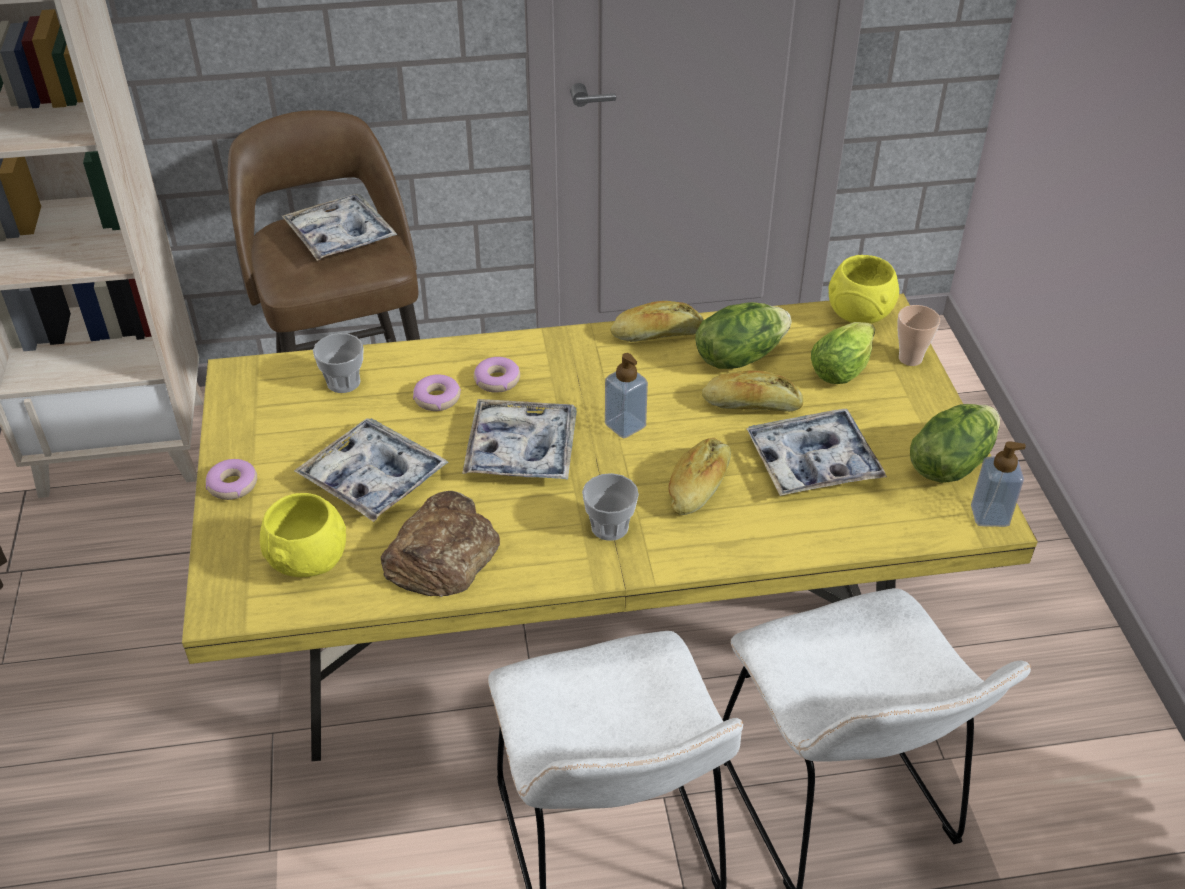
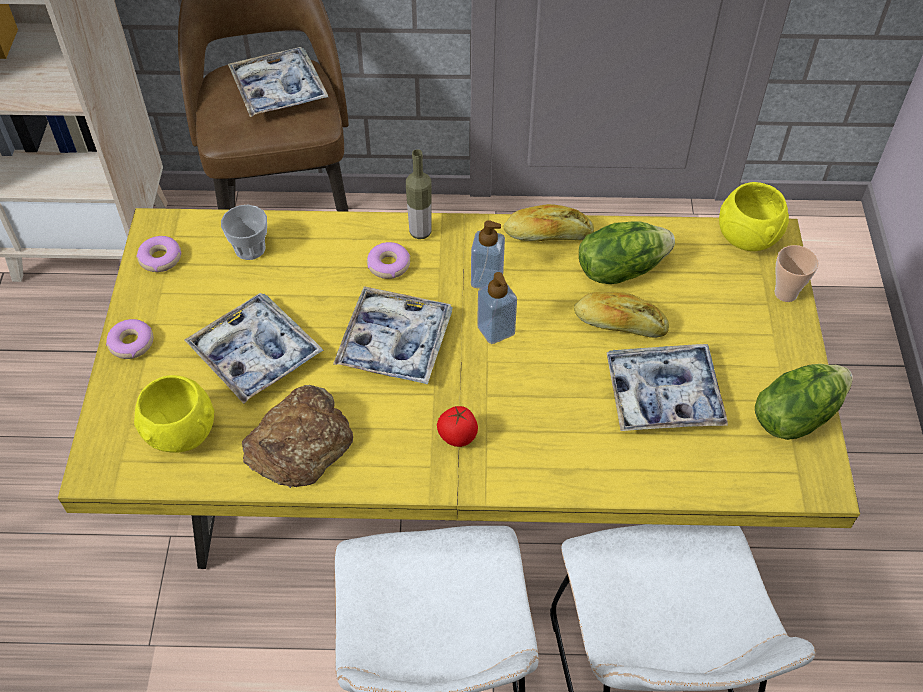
camera: 10 degrees right, 10 degrees up
(437, 398) = (330, 277): donut -> donut (160, 258)
(523, 347) = (420, 232): none -> bottle
(609, 527) = (457, 437): cup -> tomato
(699, 486) = (550, 406): bread -> none
(843, 368) = (718, 295): lettuce -> none
(989, 515) = (820, 478): soap dispenser -> soap dispenser (487, 279)

